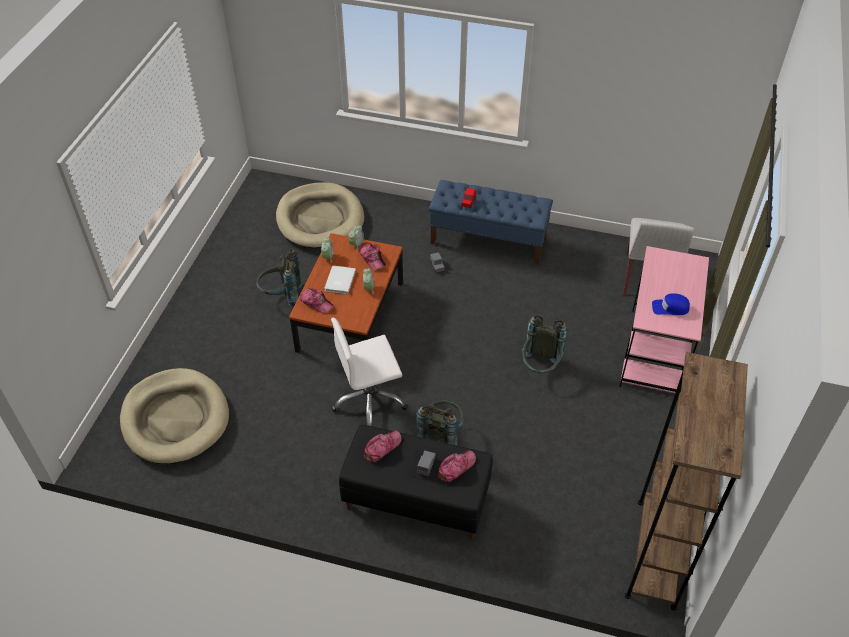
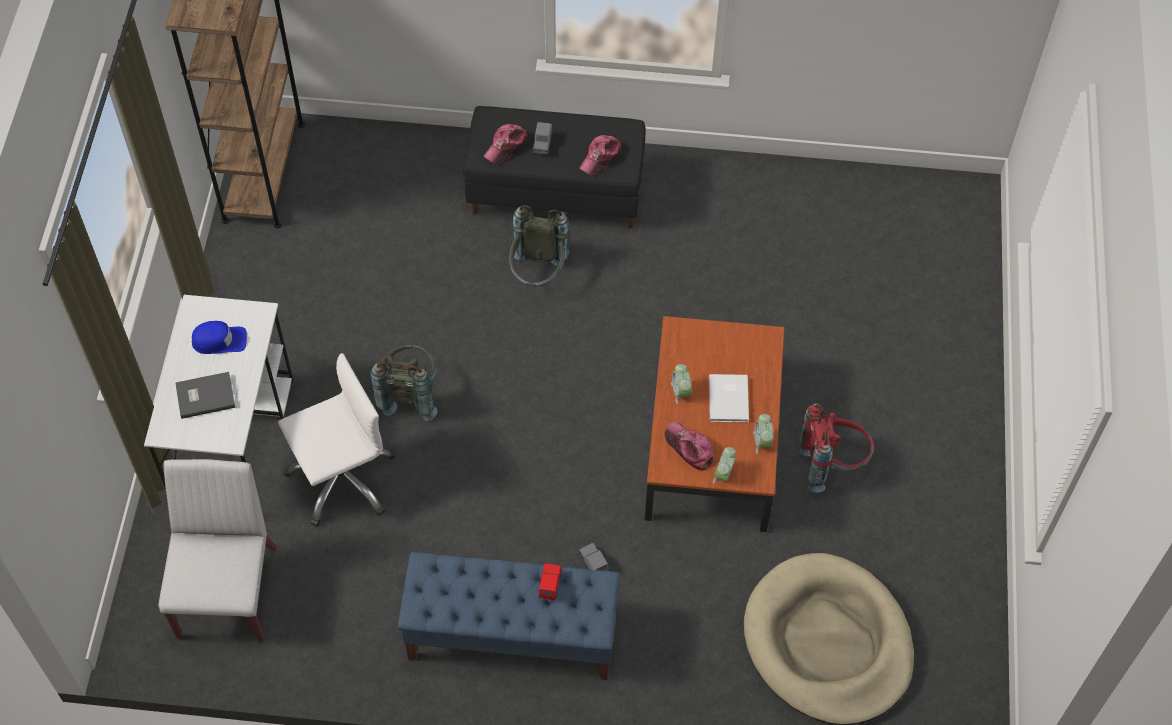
camera: 170 degrees right, 10 degrees up
(175, 419) = (898, 251): beige dog bed -> none
(282, 296) = (832, 464): grey backpack -> red backpack
(316, 303) = (751, 355): cap -> none
(369, 400) = (646, 311): white office chair -> white office chair (342, 478)
(654, 353) = (235, 442): pink desk -> white desk
(675, 278) = (204, 395): none -> grey book

